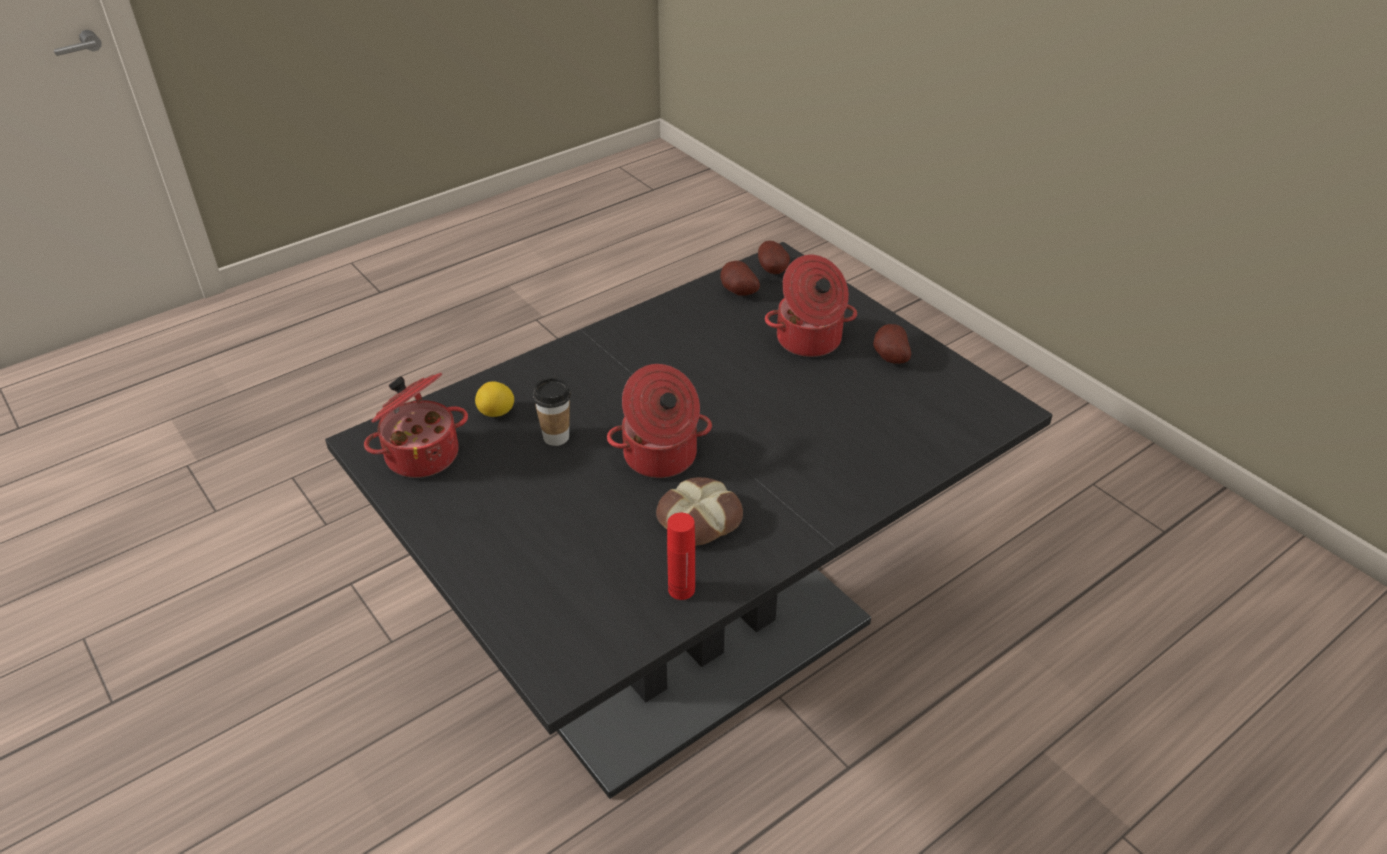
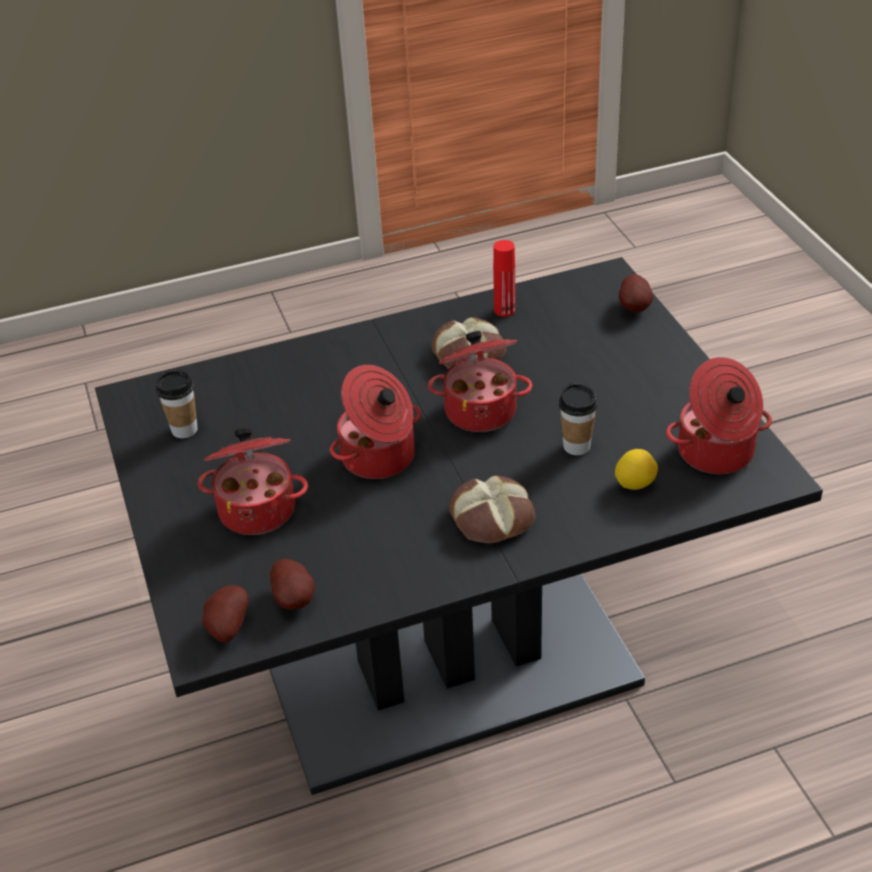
camera: 160 degrees left, 0 degrees up
(613, 365) = (492, 519): none -> bread
(733, 396) = (379, 458): none -> cooking pot
(889, 358) = (190, 471): potato -> potato (635, 308)
(926, 389) = (184, 430): none -> cup

